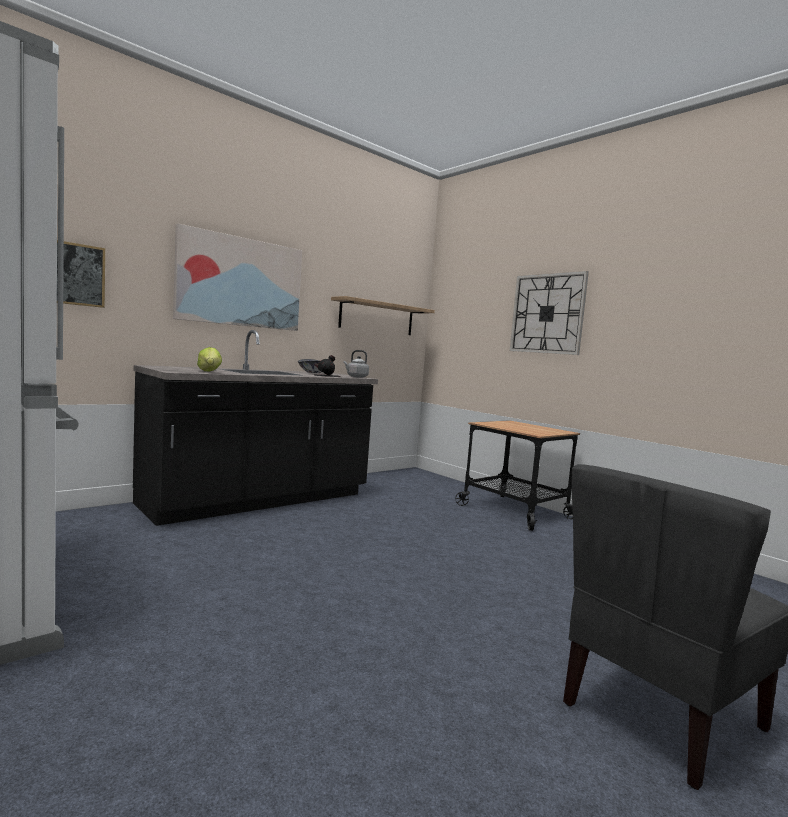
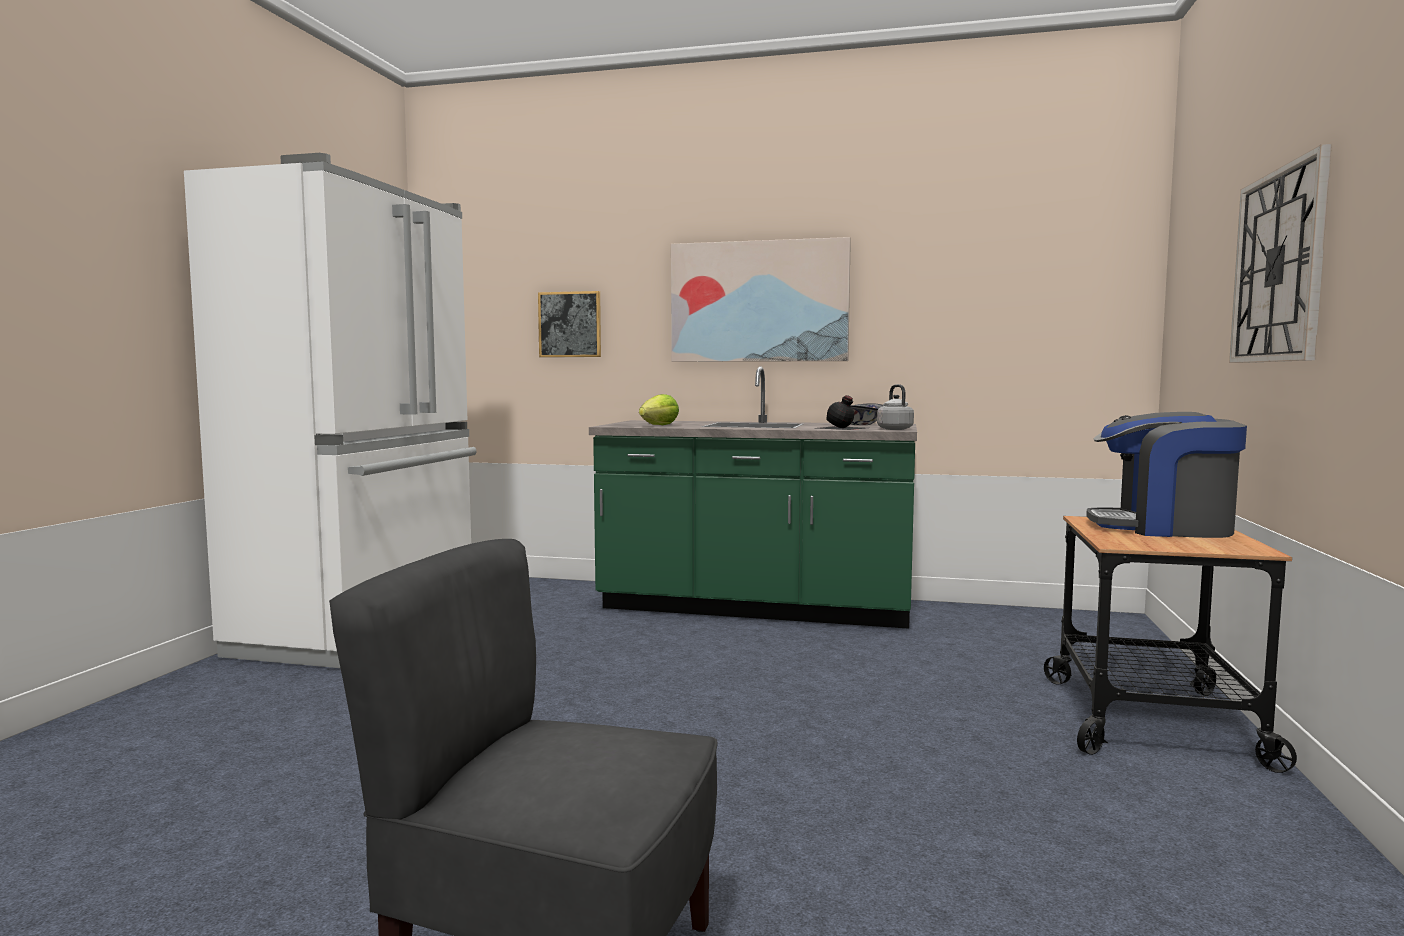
camera: 55 degrees right, 0 degrees up
(258, 500) = (756, 607): black counter -> green counter
(377, 317) = (1019, 322): shelf -> none
(514, 425) = (1163, 528): none -> coffee machine

